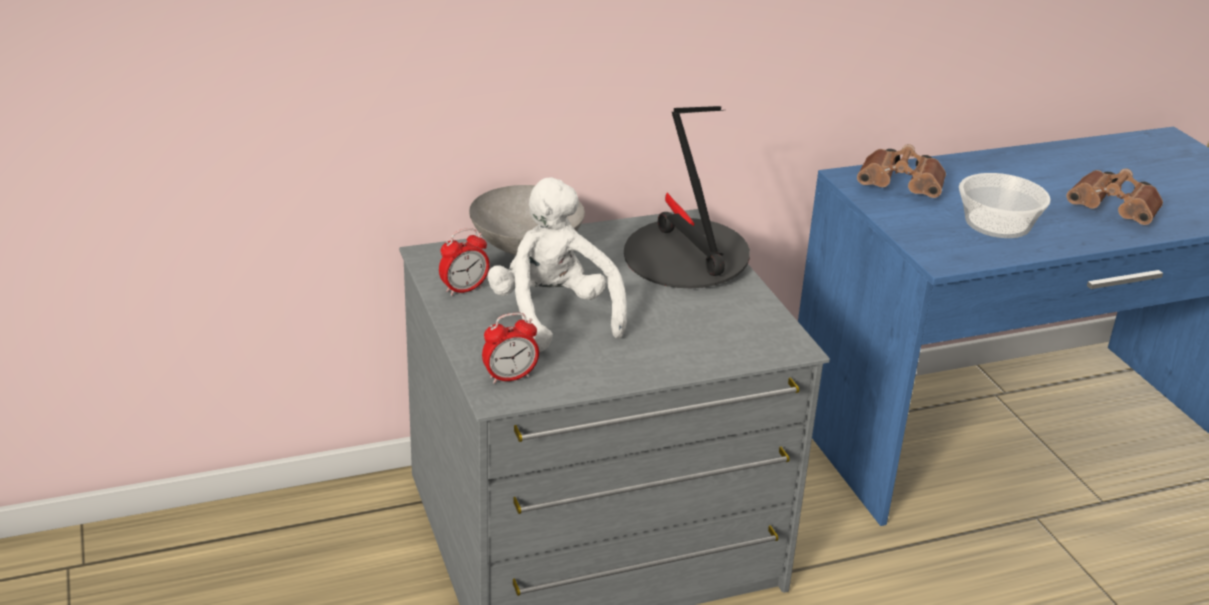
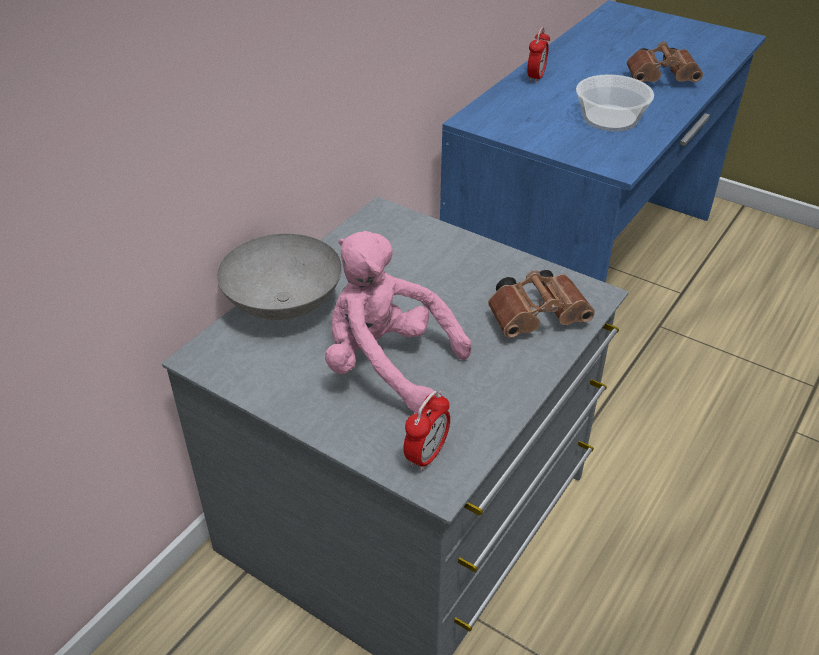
camera: 35 degrees left, 10 degrees up
(464, 289) = (277, 379): alarm clock -> alarm clock (536, 77)
(553, 315) = (386, 365): white plush toy -> pink plush toy
(685, 258) = (422, 250): table lamp -> none
(903, 188) = (517, 115): brown binoculars -> brown binoculars (539, 317)

